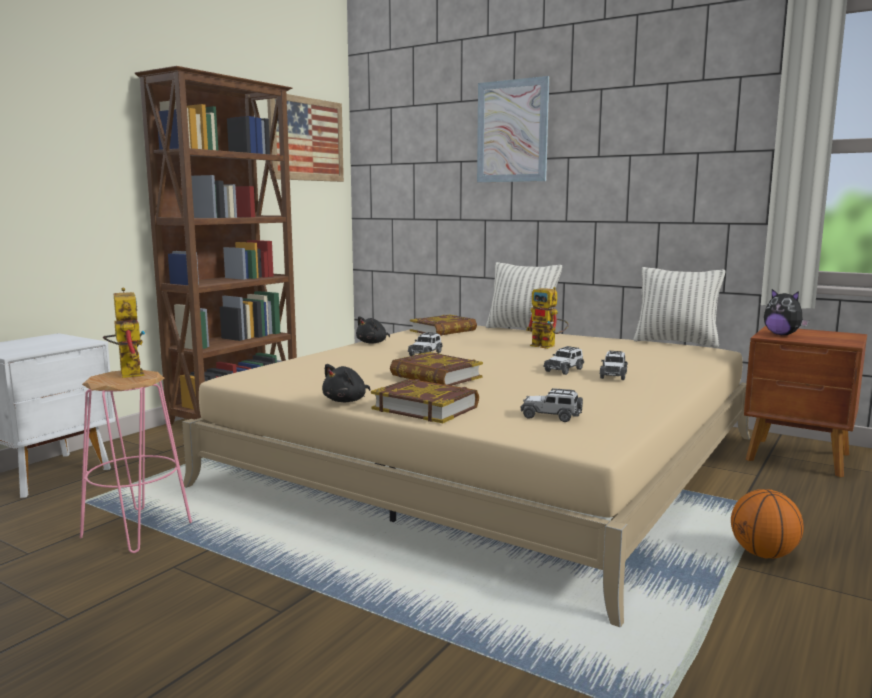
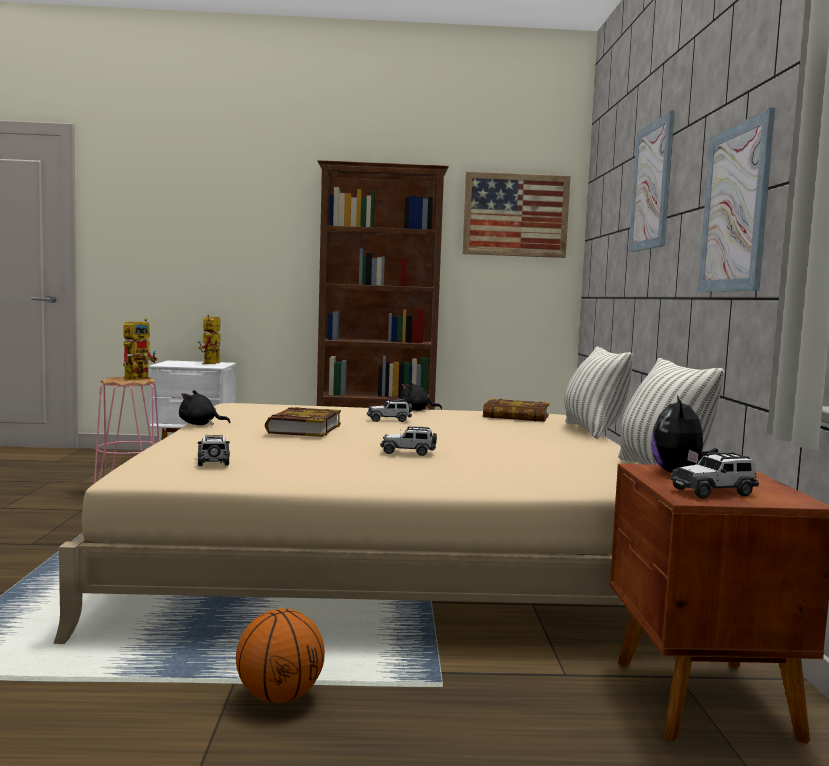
camera: 55 degrees right, 5 degrees down
(425, 408) = (201, 437): book -> none
(548, 346) = (510, 440): toy robot -> toy robot (211, 364)
(613, 375) = (417, 465): toy car -> toy car (713, 492)
(663, 162) = (735, 208): none -> picture

